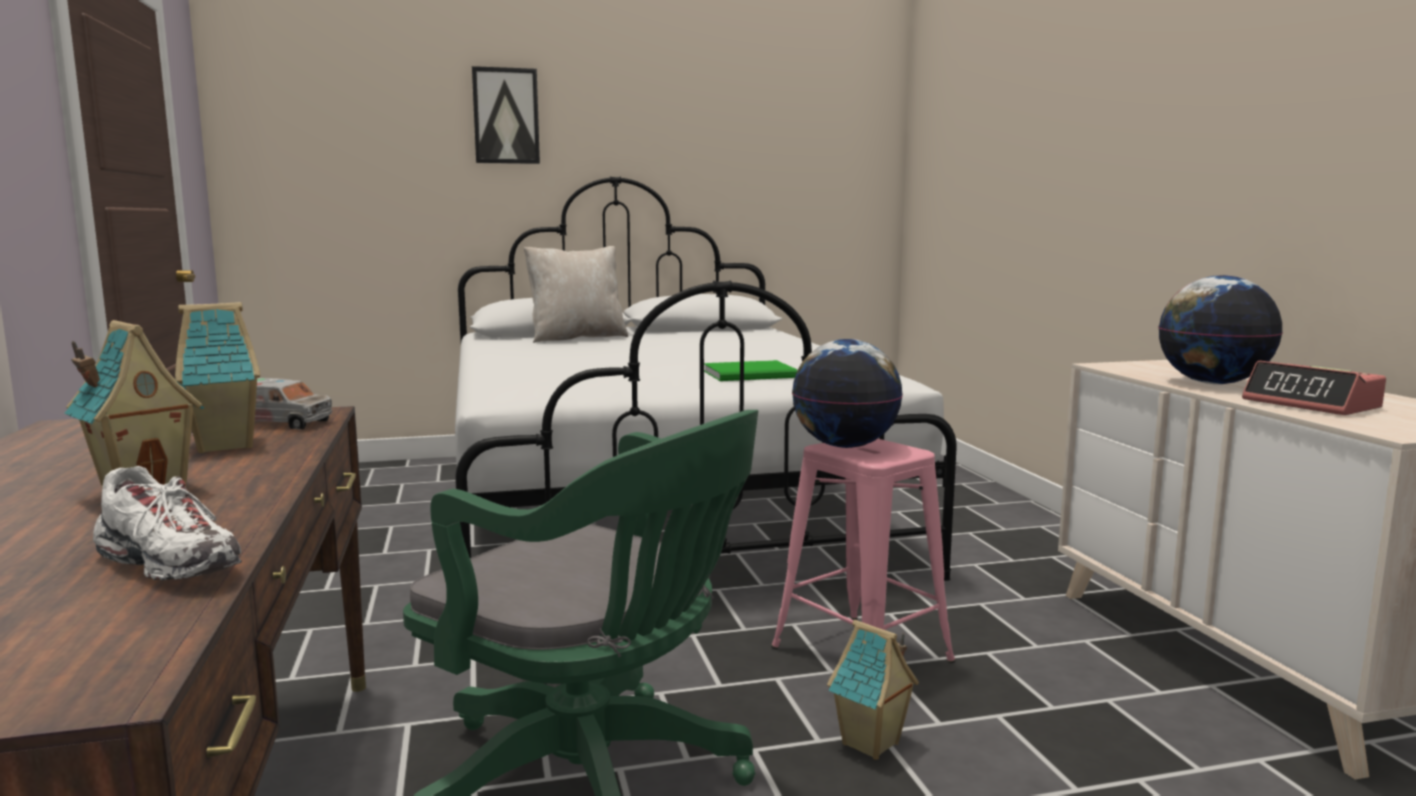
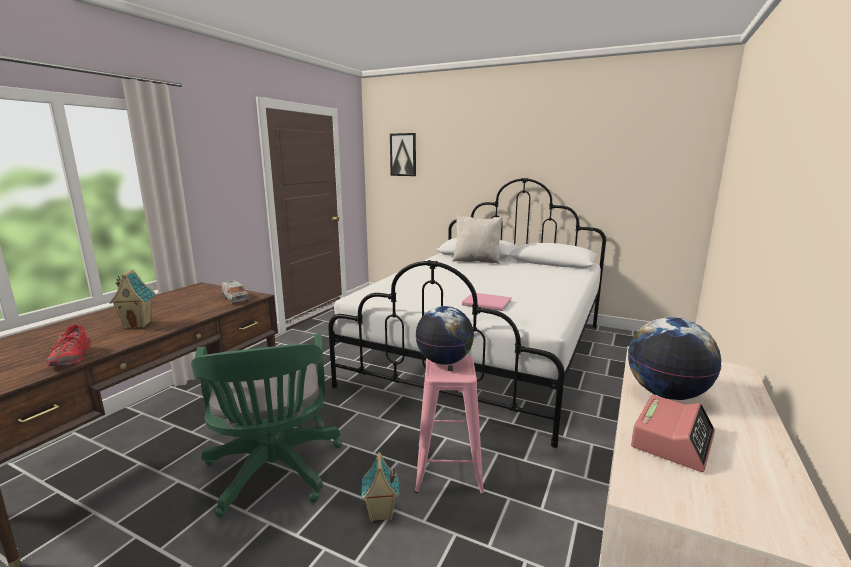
camera: 40 degrees right, 5 degrees up
(170, 566) = (72, 358): white shoe -> red shoe
(227, 445) = (200, 307): toy house -> none
(506, 116) = (476, 147): picture -> picture (403, 154)
(752, 374) = (488, 303): green book -> pink book
(1311, 404) = (672, 440): alarm clock -> alarm clock turned 150 degrees counterclockwise

